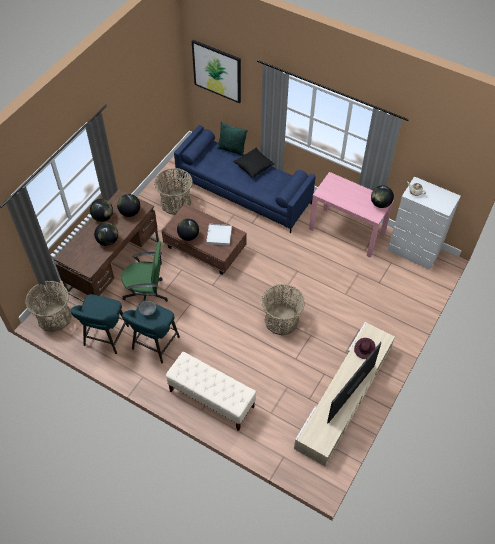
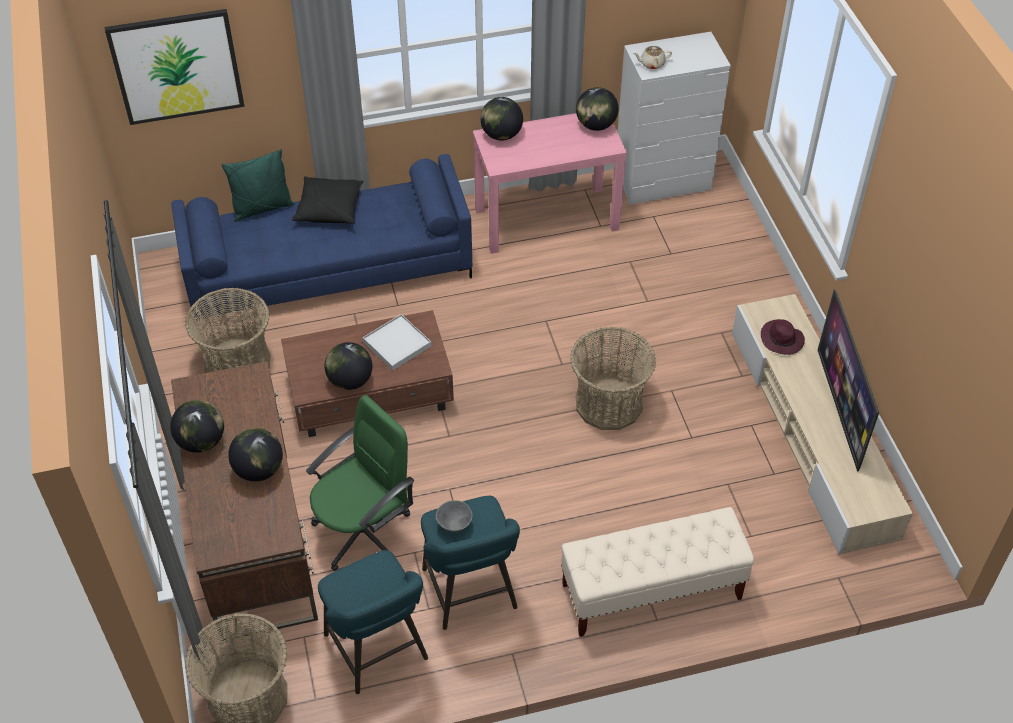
camera: 45 degrees left, 5 degrees down
(130, 212) = (240, 400): globe -> globe (501, 135)

